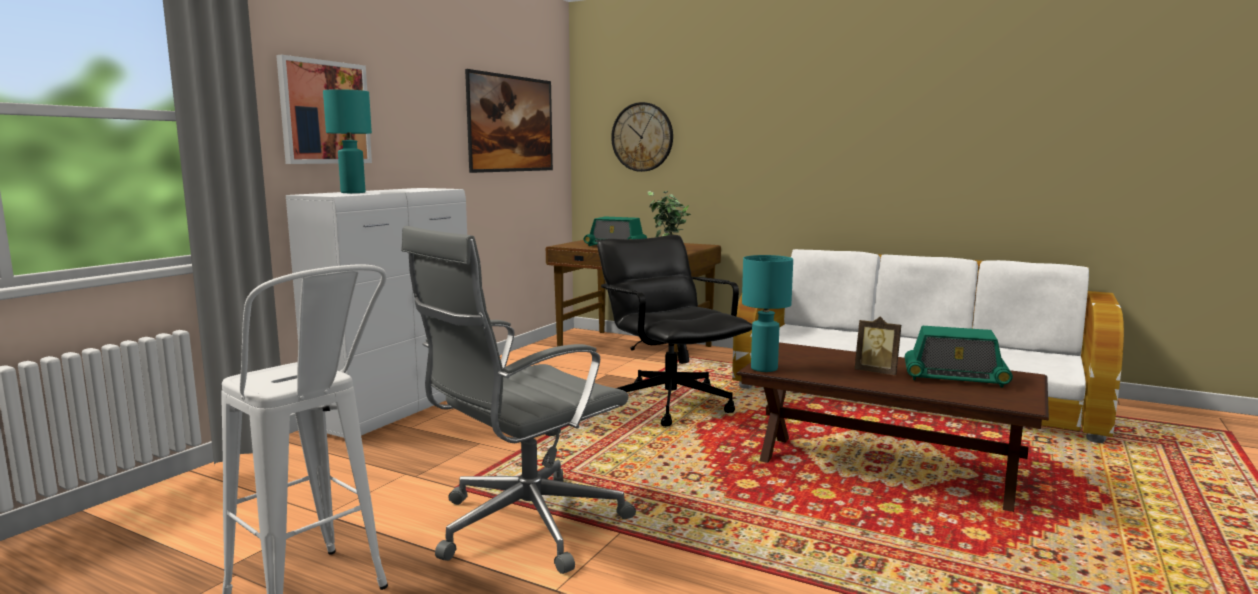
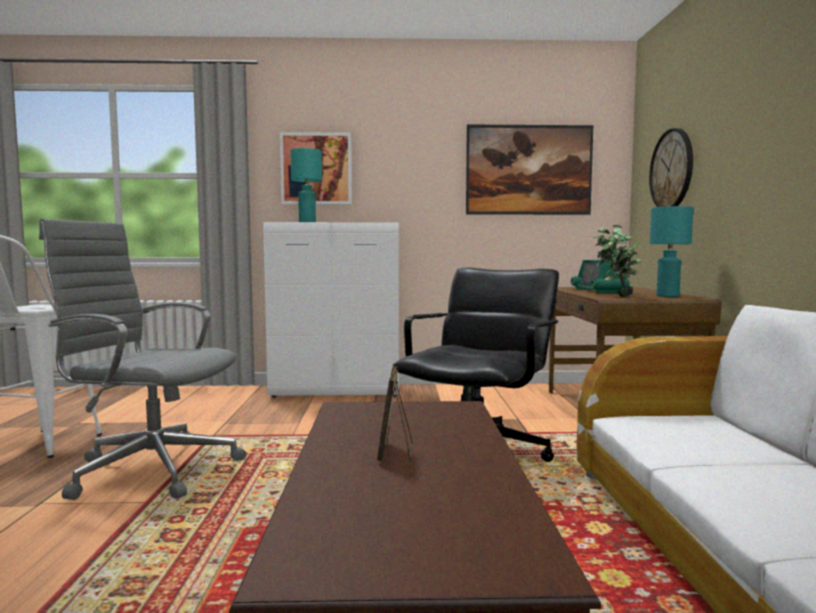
camera: 60 degrees right, 5 degrees down
(764, 368) = (345, 408): turquoise table lamp -> turquoise table lamp (668, 296)
(955, 378) = (429, 503): radio -> none

